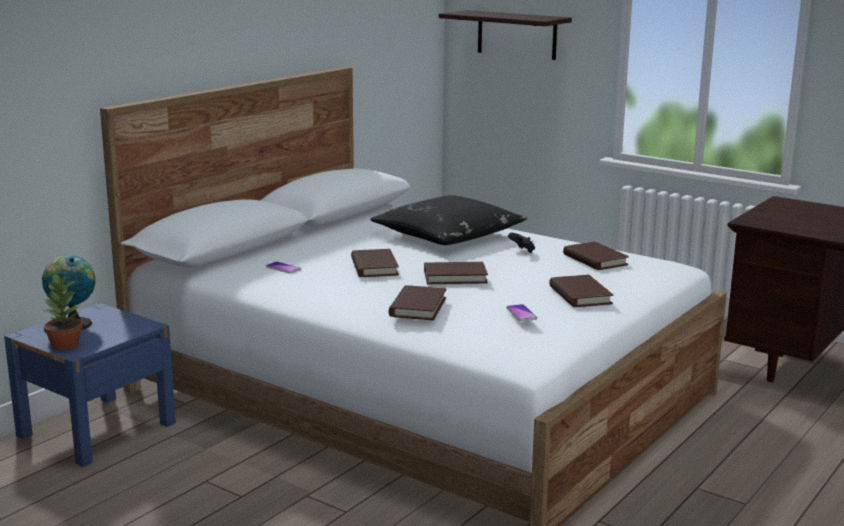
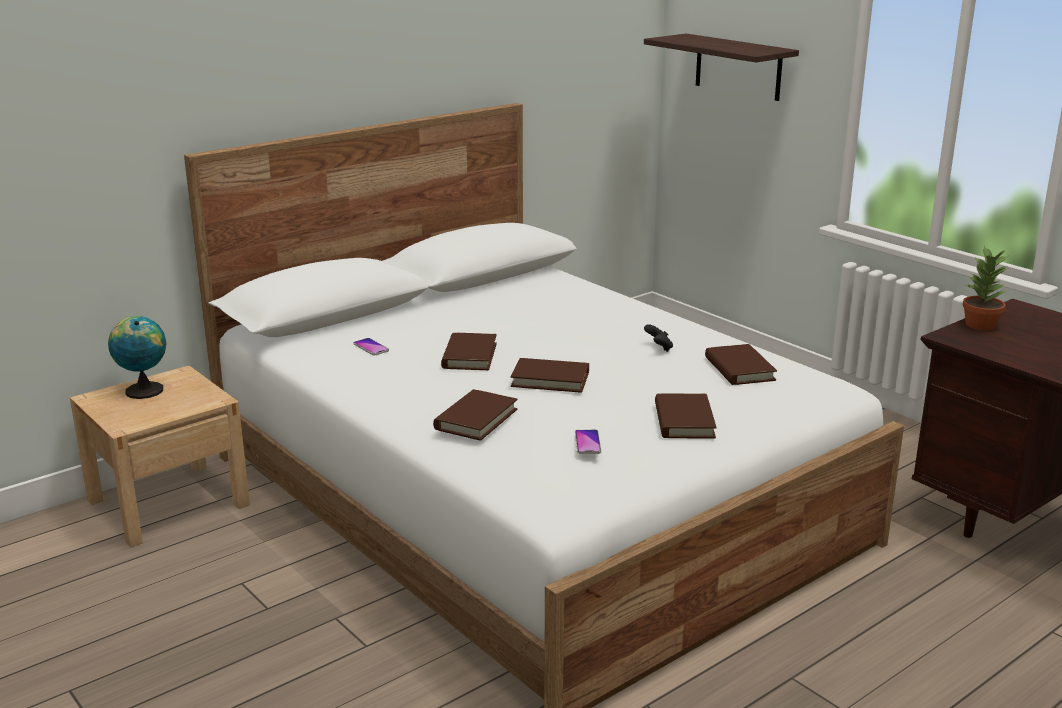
camera: 15 degrees right, 5 degrees up
(65, 345) = (119, 416): potted plant -> potted plant (980, 325)
(97, 429) = (168, 503): blue nightstand -> beige nightstand
(448, 235) = (587, 317): black pillow -> none

